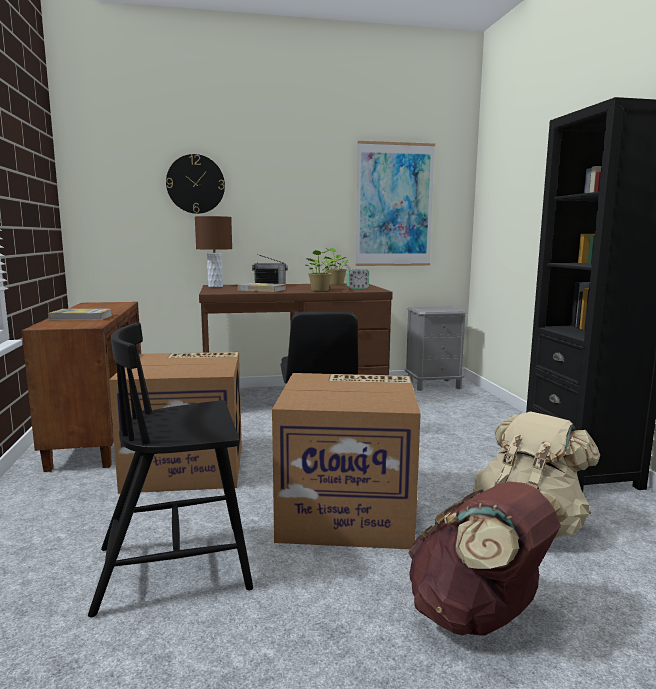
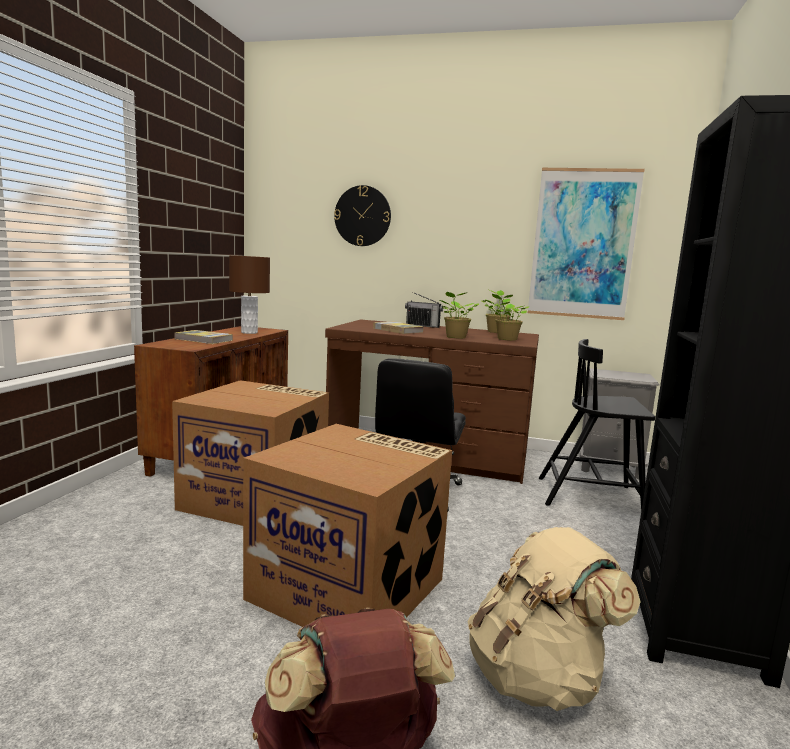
camera: 25 degrees right, 0 degrees up
(177, 566) = (141, 594): black chair -> black chair (591, 496)
(215, 286) = (364, 322): brown table lamp -> brown table lamp (249, 332)
(357, 288) = (506, 339): alarm clock -> potted plant

